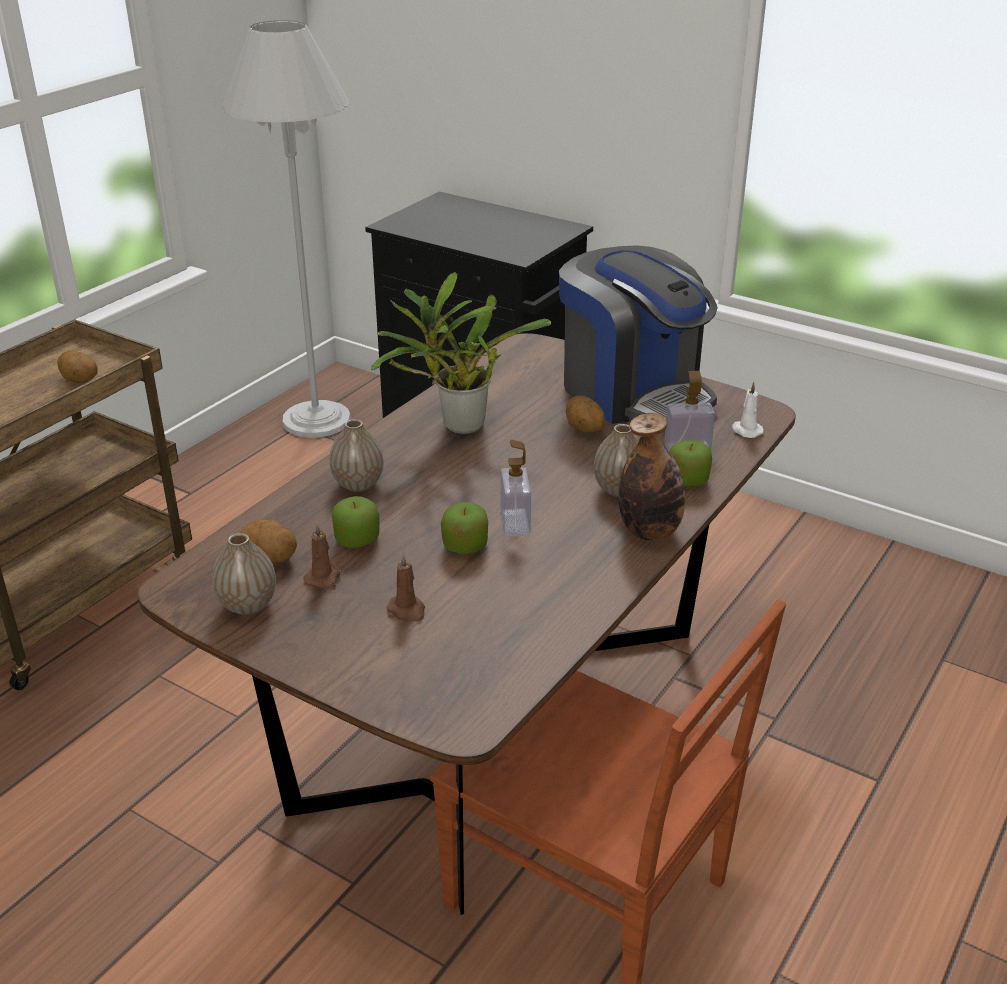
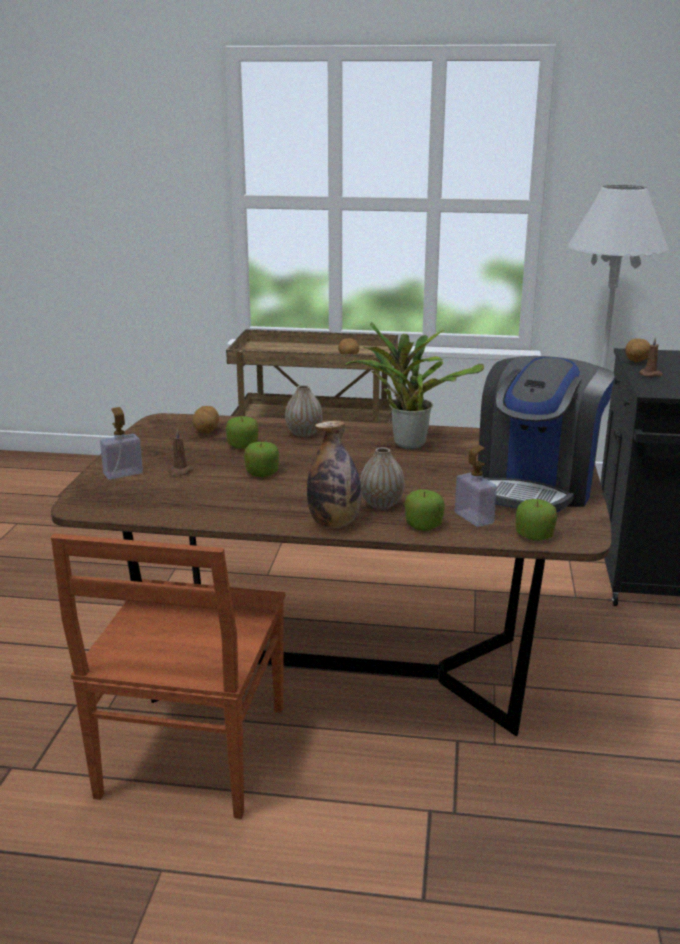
camera: 65 degrees right, 10 degrees down
(248, 605) = (157, 437): vase -> none
(323, 577) = (197, 446): brown candle -> brown candle (651, 375)
(515, 522) = (303, 481): soap dispenser -> soap dispenser (123, 473)
(583, 430) = (453, 479): potato -> potato (636, 361)
(746, 430) = (534, 536): white candle -> apple

